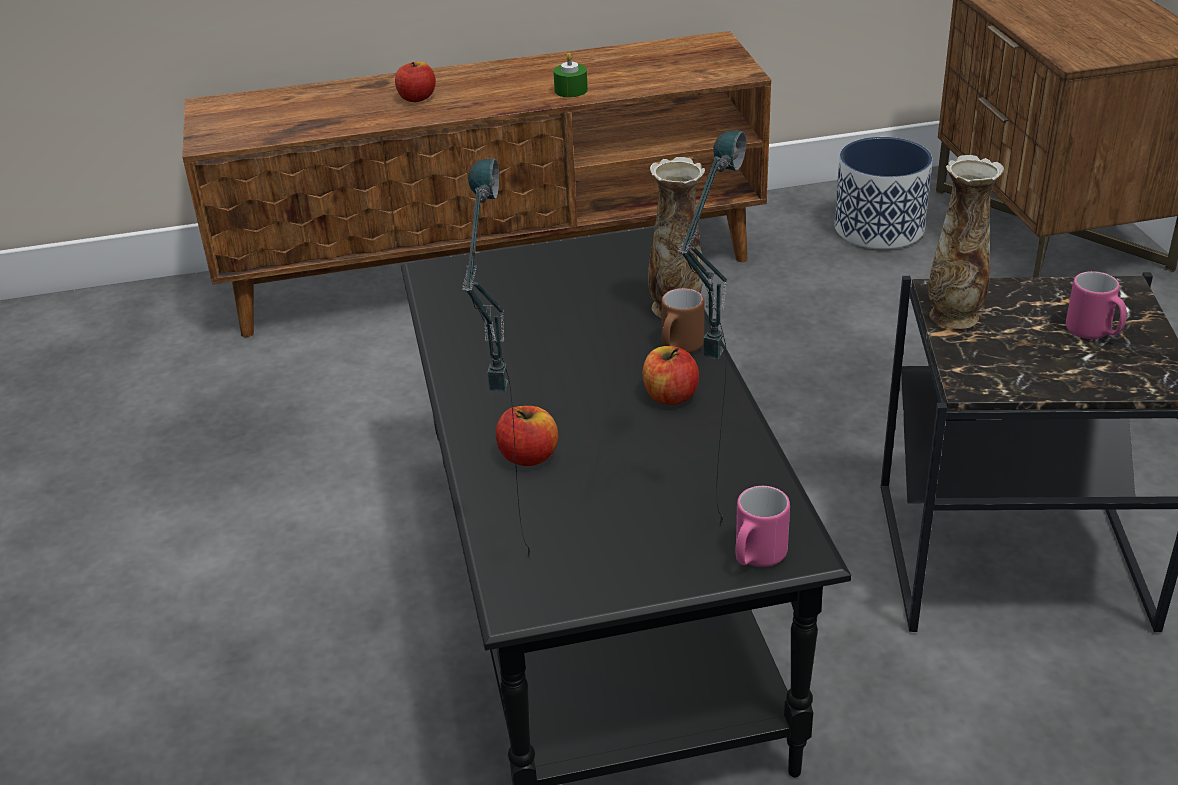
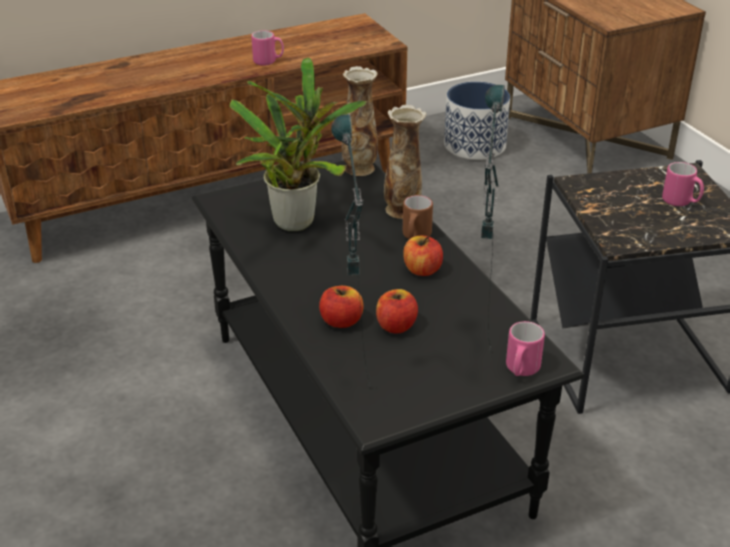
camera: 15 degrees left, 0 degrees up
(417, 98) = (156, 74): apple -> apple (396, 326)
(525, 308) = (297, 219): none -> potted plant
(571, 90) = (268, 62): green candle -> pink mug
(954, 315) = (590, 198): vase -> vase (359, 168)

